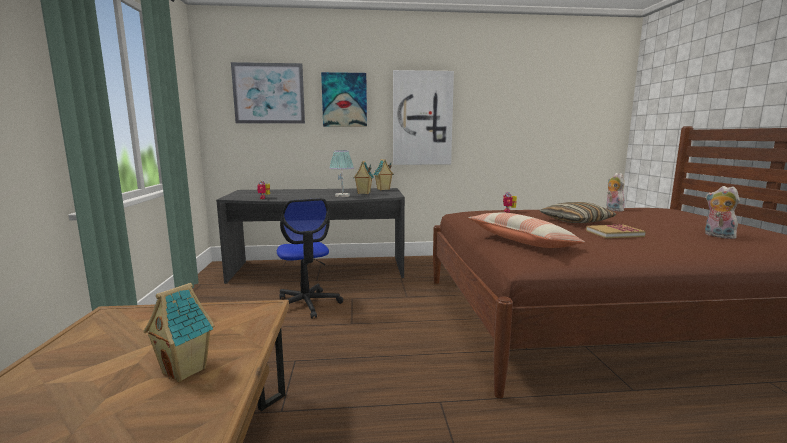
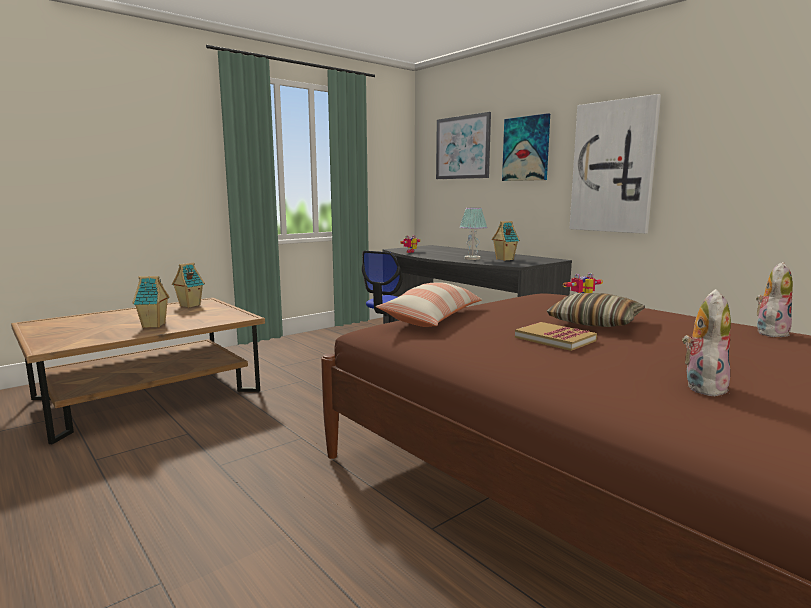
camera: 55 degrees right, 0 degrees up
(383, 189) = (545, 259): toy house -> toy house (189, 305)

